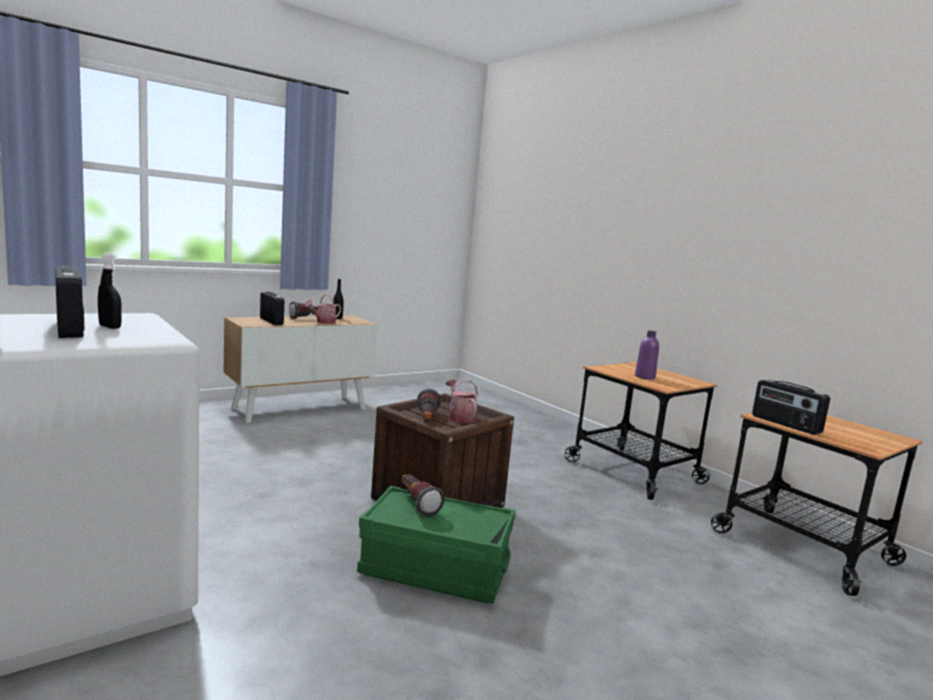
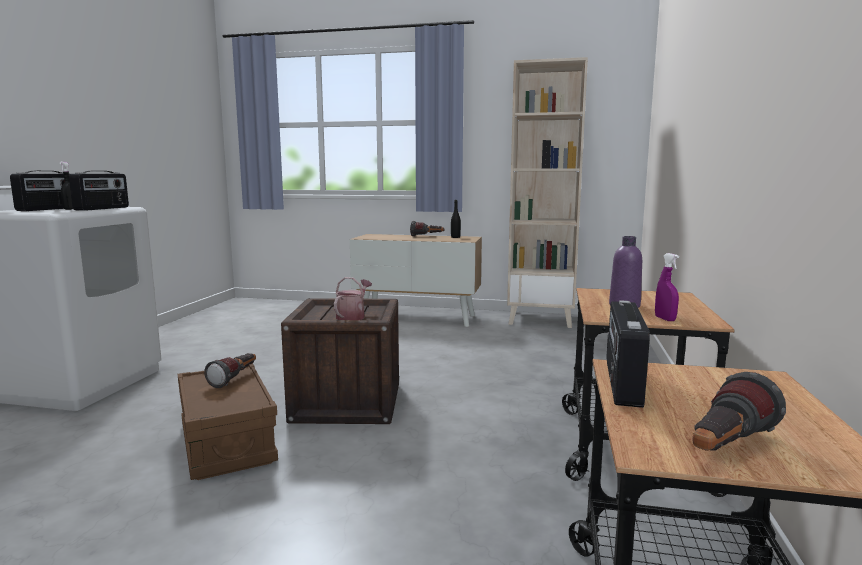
camera: 50 degrees right, 0 degrees up
(272, 321) = (388, 237): radio -> radio (103, 208)
(323, 322) = (429, 239): watering can -> none
(404, 391) = (541, 319): none -> beige bookcase
(427, 420) = (318, 313): flashlight -> flashlight (726, 449)
(435, 569) = (227, 442): green storage box -> brown storage box
(684, 383) = (665, 319): none -> purple spray bottle

